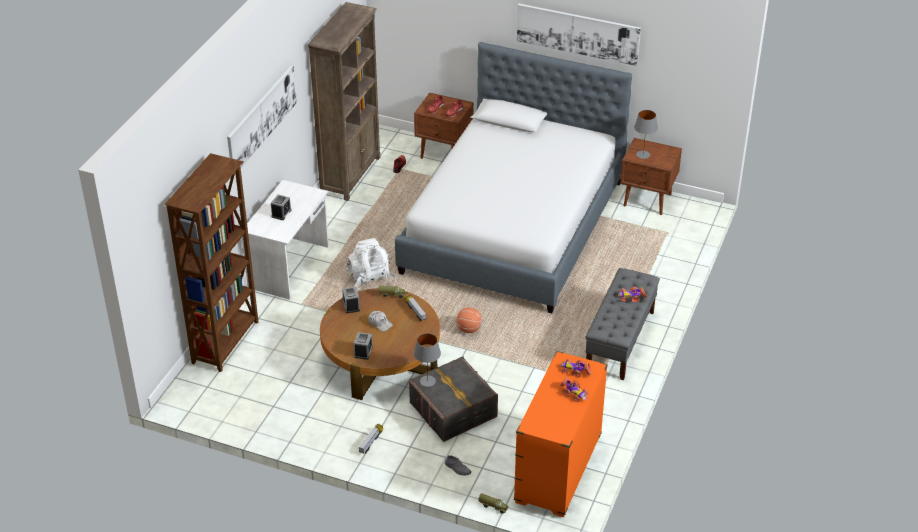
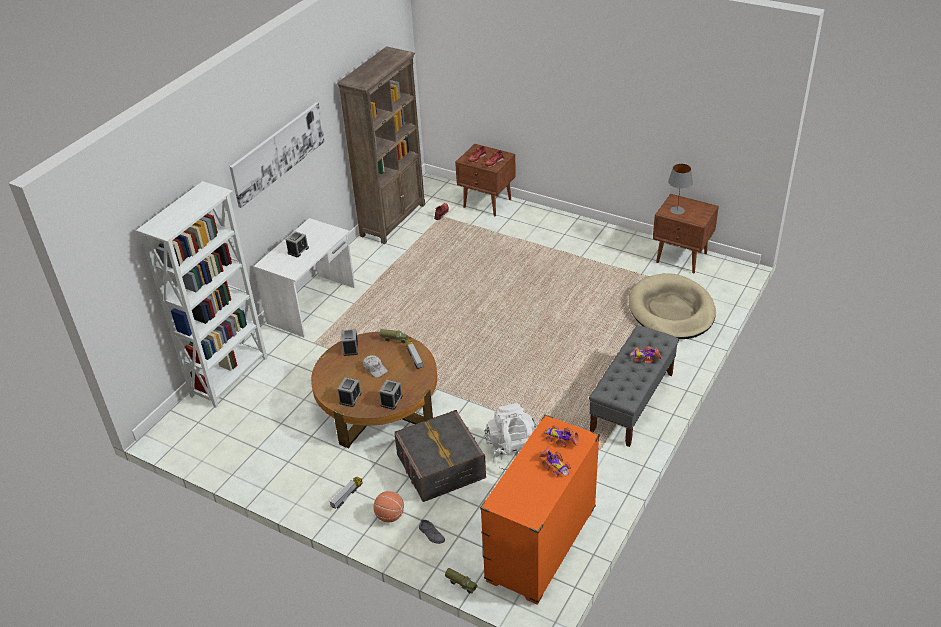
camera: 10 degrees right, 0 degrees up
(226, 342) = (230, 377): brown bookcase -> white bookcase
(371, 282) = (388, 325): white backpack -> white backpack (513, 452)
(403, 351) = (391, 400): none -> alarm clock
(427, 381) = (412, 434): grey table lamp -> none
(469, 329) = (475, 380): basketball -> basketball (390, 516)
(514, 226) = (541, 277): bed -> none
(578, 33) = (615, 83): picture -> none
(645, 252) = (671, 310): none -> beige dog bed

